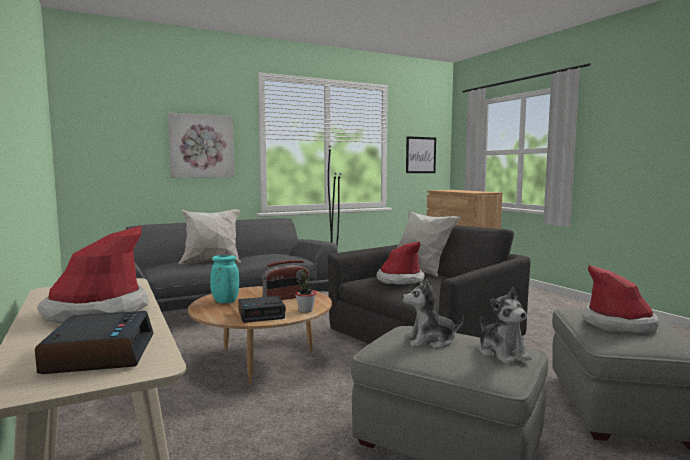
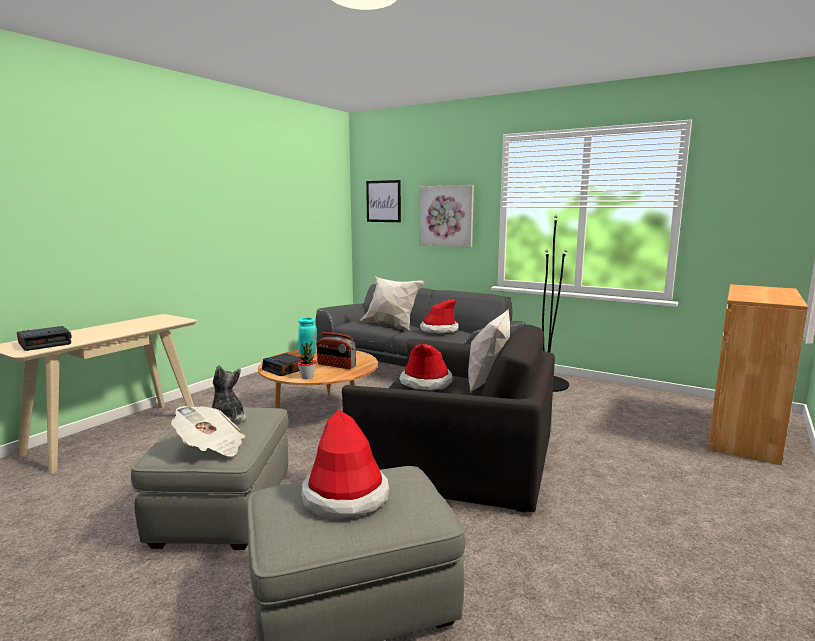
camera: 60 degrees right, 5 degrees up
(96, 311) = (115, 329): hat -> hat (439, 330)
(420, 155) = (754, 225): picture -> picture (383, 201)
(502, 353) = (211, 447): plush toy -> newspaper

